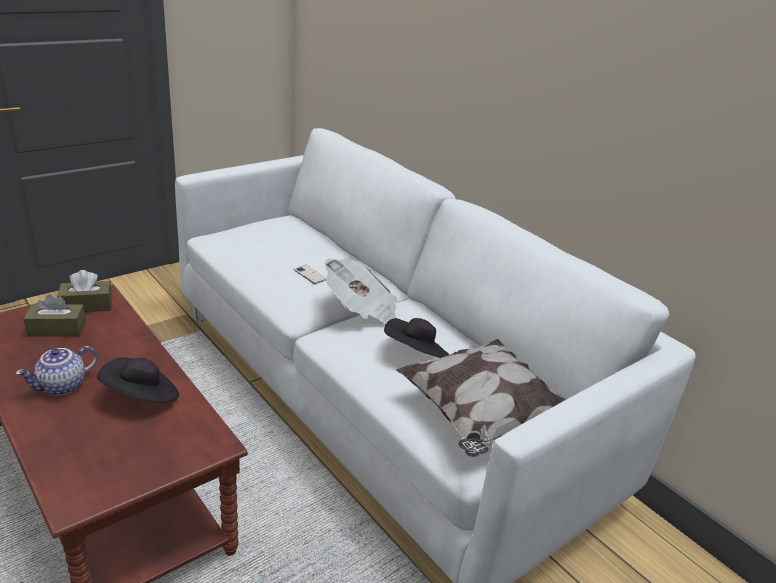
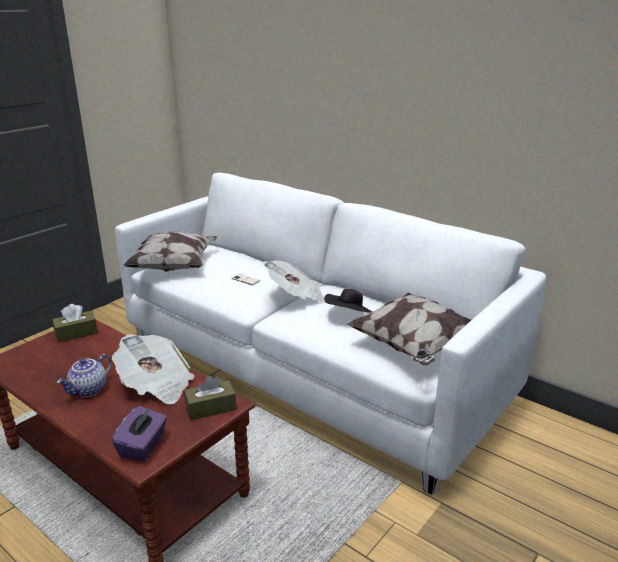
camera: 10 degrees left, 5 degrees down
(57, 329) = (61, 353): brown tissue box -> brown tissue box (210, 408)
(84, 481) = (143, 446): none -> purple tissue box
(142, 397) = (156, 385): black hat -> newspaper
(238, 239) = (174, 267): none -> pillow

